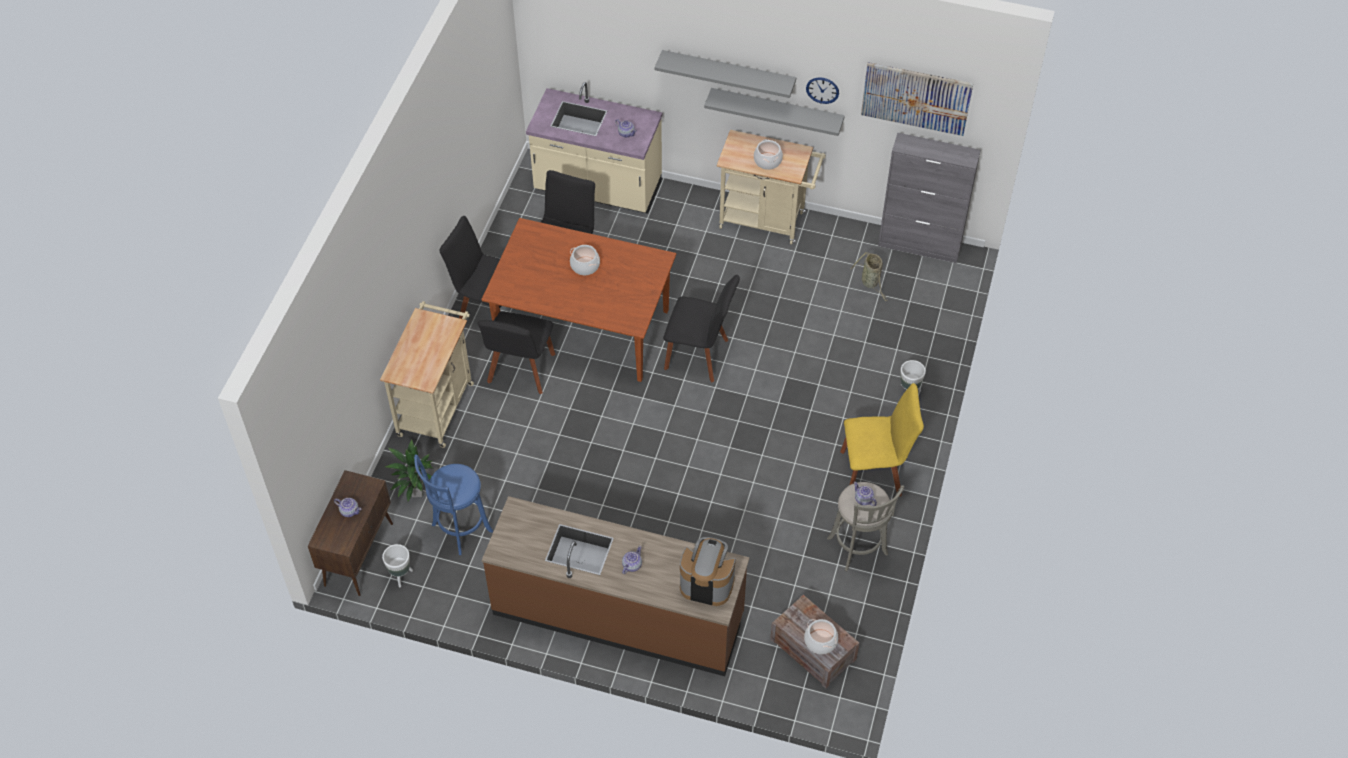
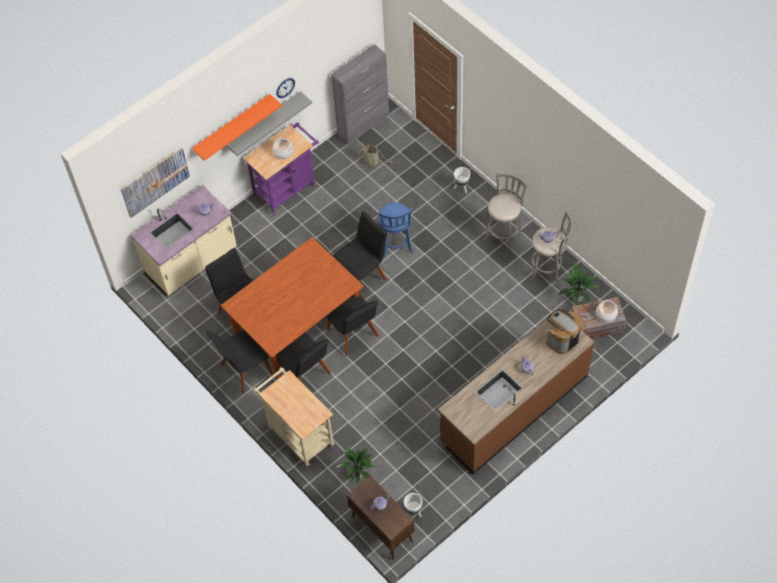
camera: 55 degrees left, 5 degrees up
(459, 530) = (401, 465): blue stool -> blue stool (396, 246)
(585, 266) = (287, 288): cooking pot -> none
(609, 390) = (354, 335): none -> black chair
(728, 73) = (232, 126): grey shelf -> orange shelf
(767, 221) = (287, 188): beige cart -> purple cart
(838, 606) = (577, 298): none -> potted plant
(874, 472) = (503, 234): yellow chair -> grey stool
(916, 98) = (334, 46): picture -> picture (155, 181)

